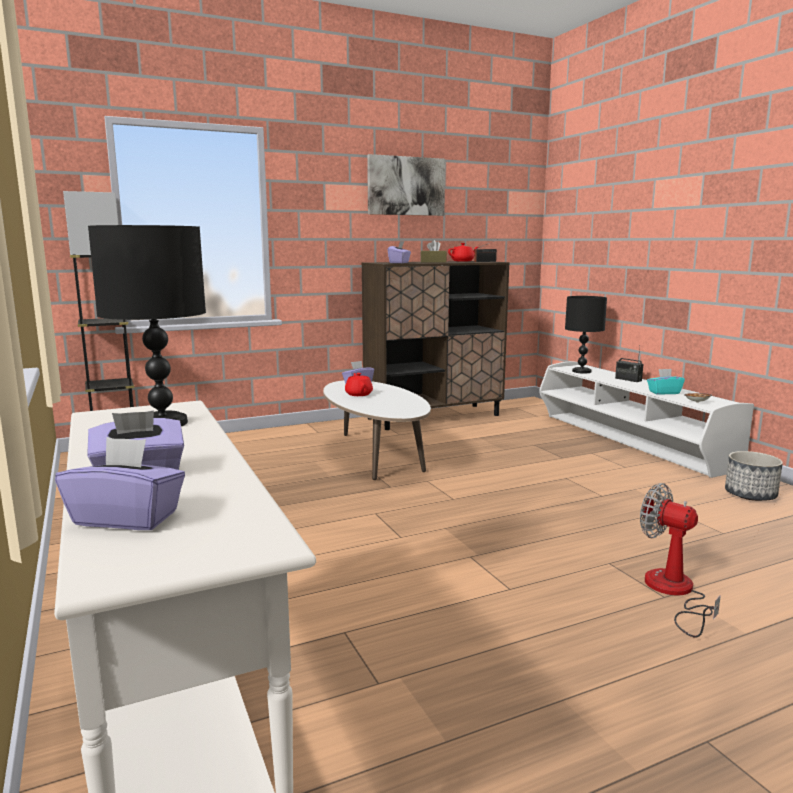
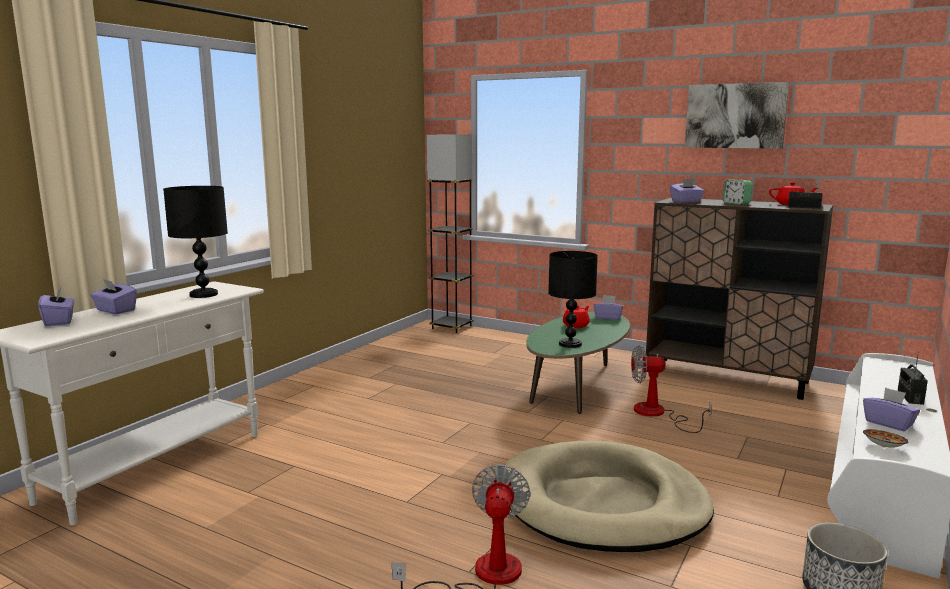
camera: 55 degrees right, 0 degrees up
(374, 457) = (578, 388): white coffee table -> green coffee table
(433, 262) = (736, 203): brown tissue box -> alarm clock
(464, 452) = (657, 414): none -> fan
(581, 371) = (887, 371): black table lamp -> black table lamp (570, 344)
(590, 514) = (603, 503): none -> beige dog bed
(664, 392) = (888, 423): turquoise tissue box -> purple tissue box

